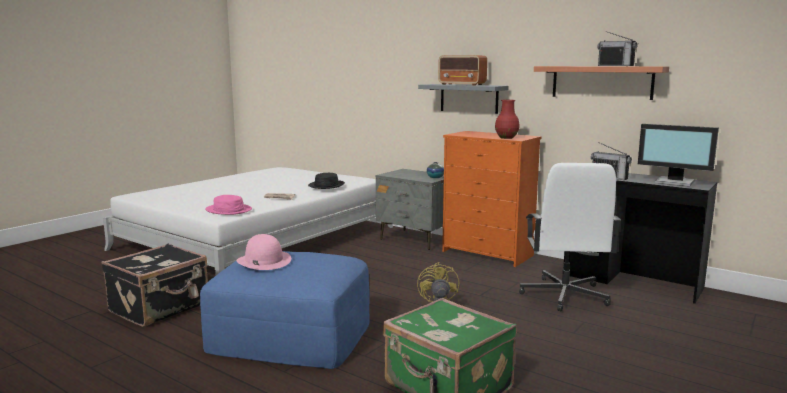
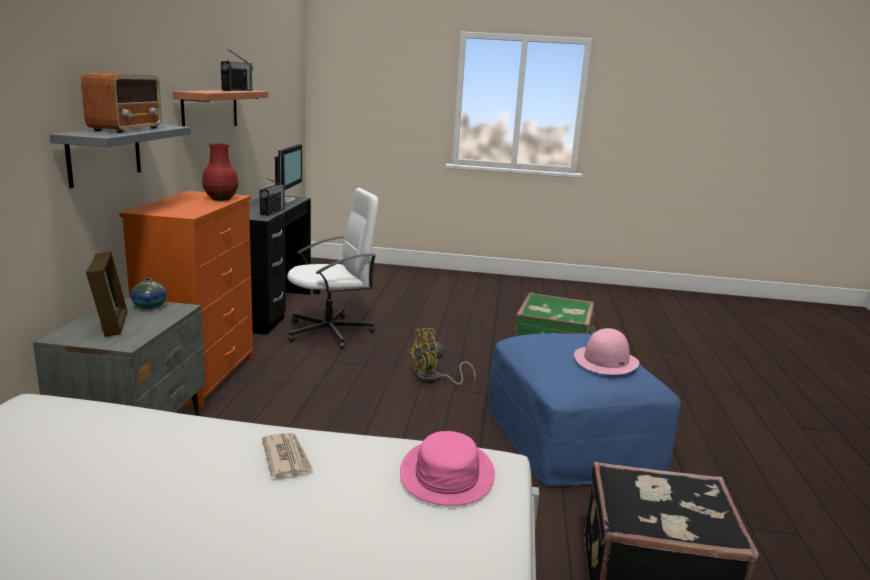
camera: 120 degrees left, 5 degrees up
(326, 185) = (142, 427): black hat -> none
(413, 174) = (111, 324): none -> picture frame

